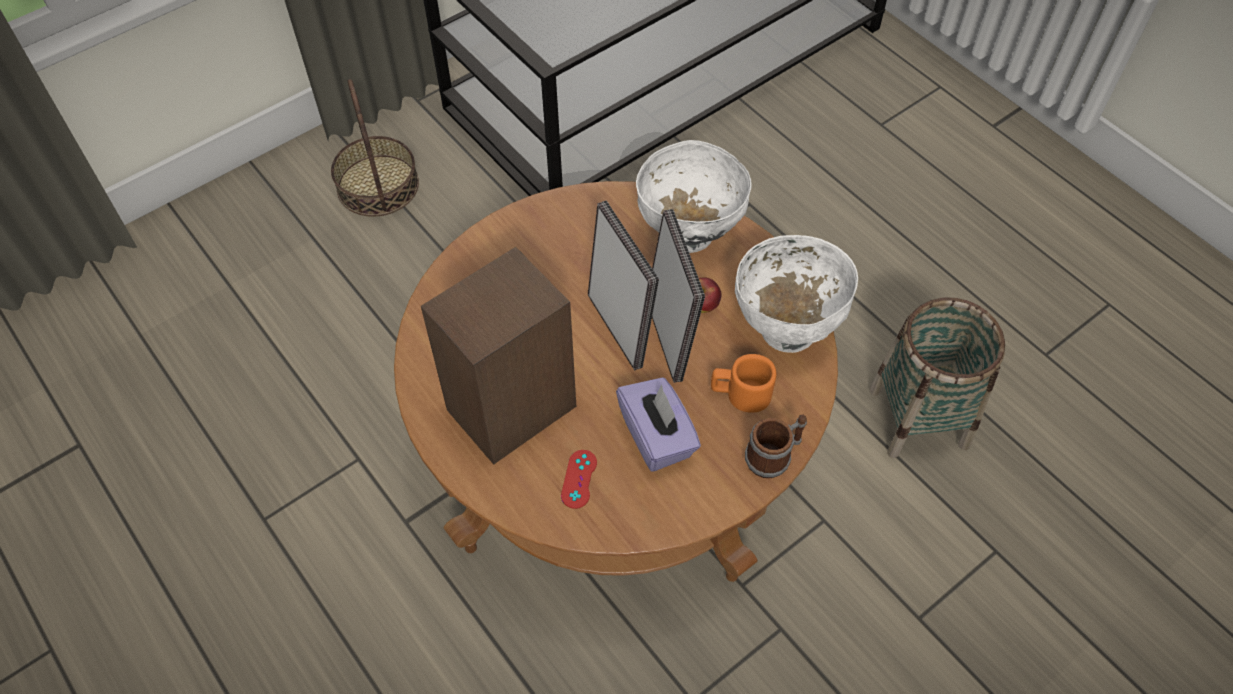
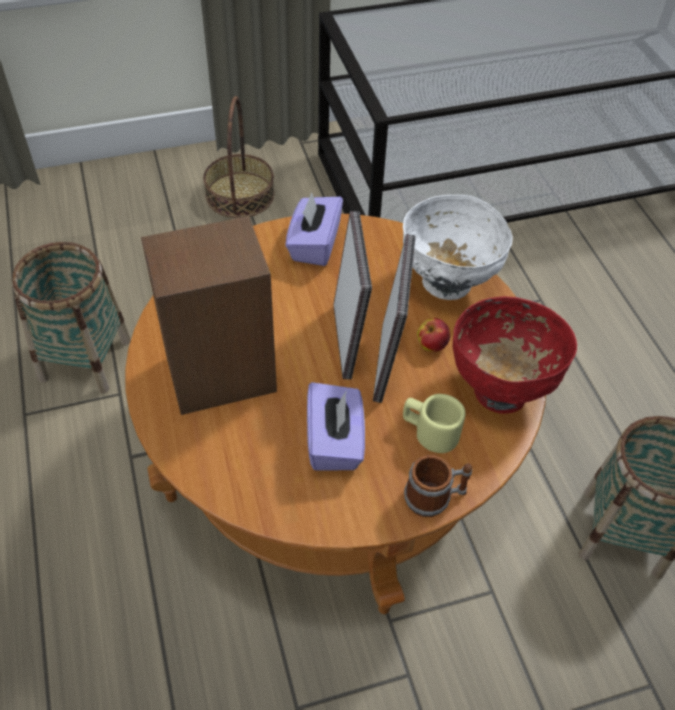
camera: 20 degrees right, 5 degrees down
(299, 434) = (85, 359): none -> basket
(536, 235) = (314, 245): none -> purple tissue box
(579, 479) = (247, 453): red game controller -> none
(740, 393) = (429, 431): orange mug -> beige mug
(786, 328) = (500, 390): white bowl -> red bowl

